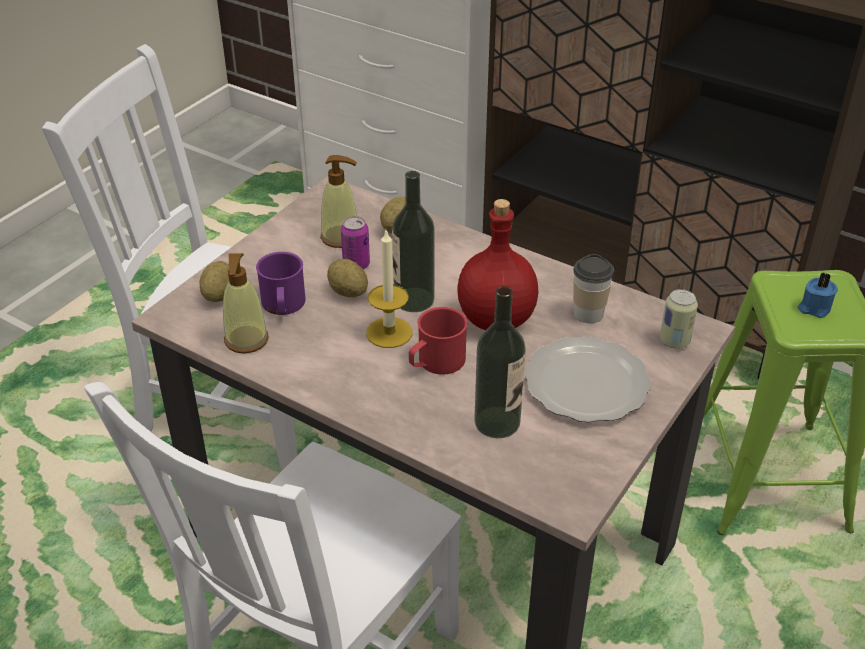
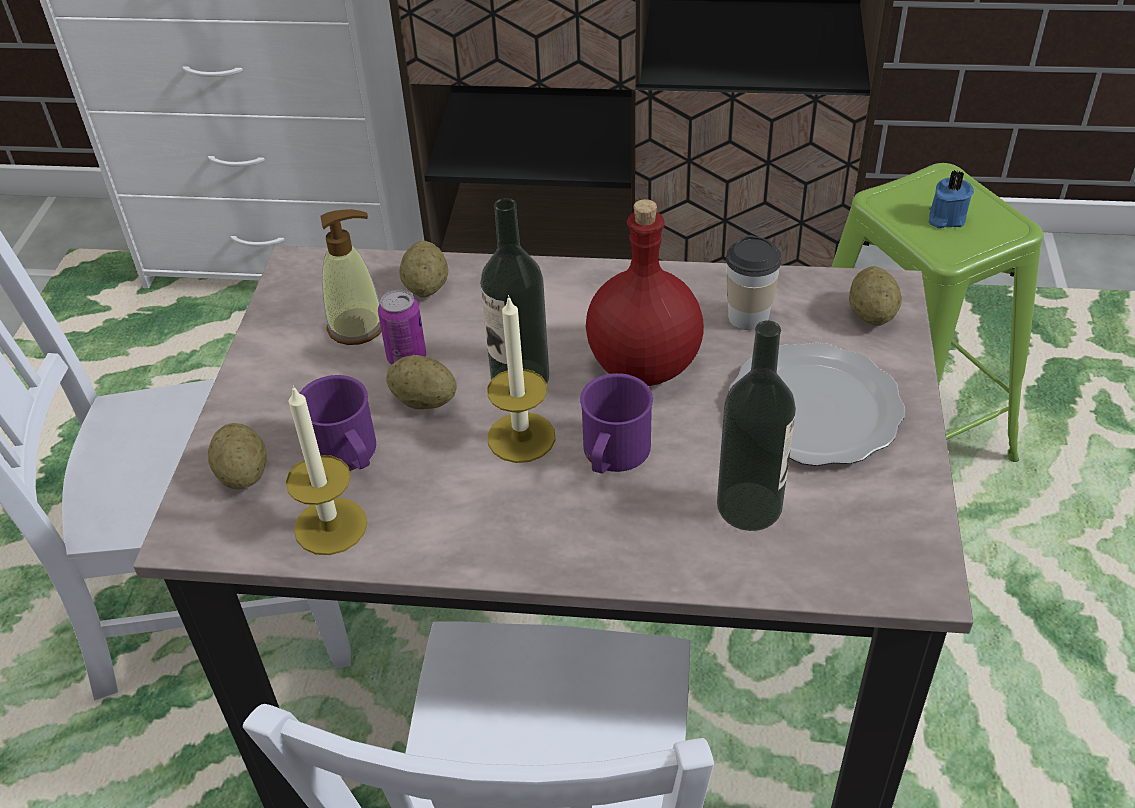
camera: 25 degrees left, 5 degrees up
(246, 340) = (330, 526): soap dispenser -> candle
(436, 363) = (613, 456): red mug -> purple mug
(674, 341) = (871, 314): can -> potato

